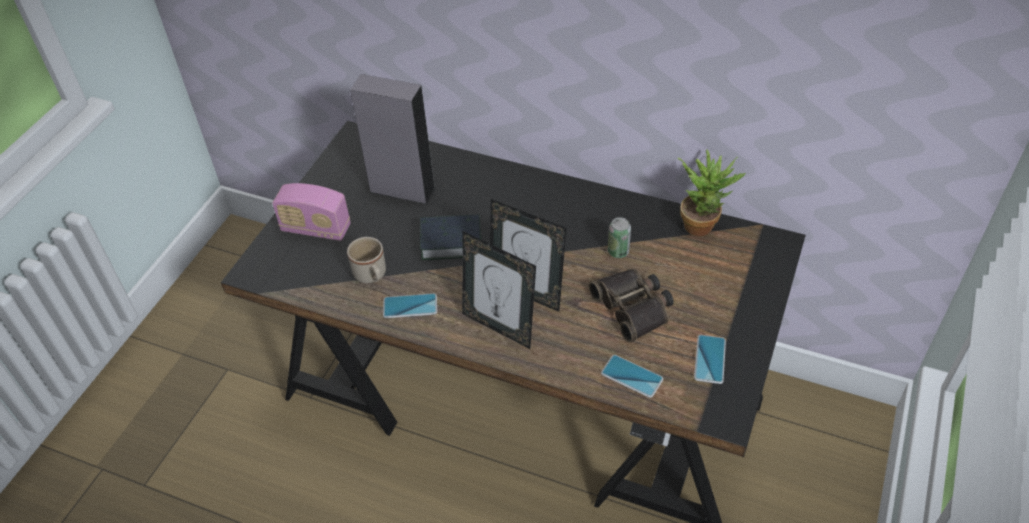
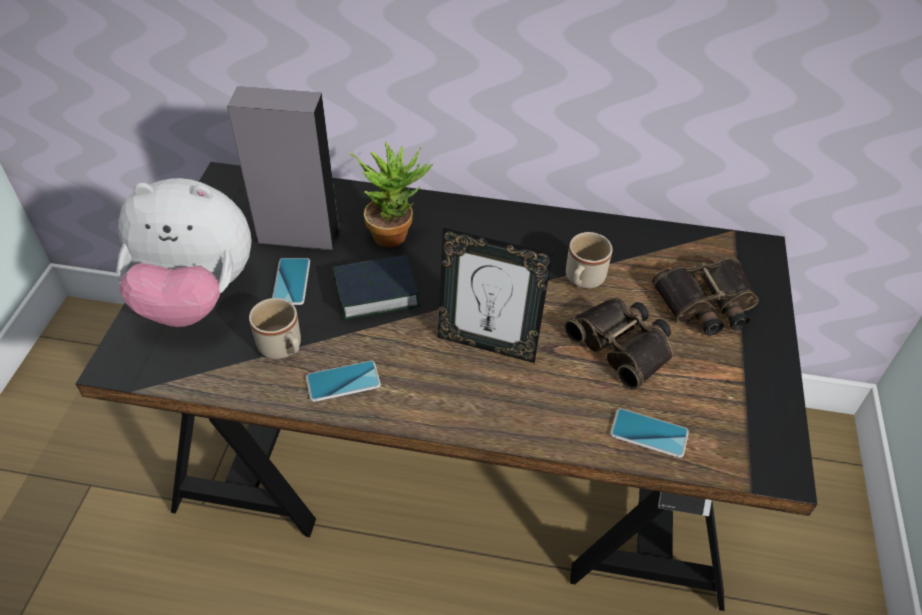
camera: 15 degrees left, 0 degrees up
(316, 229) = (196, 297): radio -> plush toy
(499, 326) = (465, 392): picture frame -> none
(618, 251) = (582, 280): can -> beige mug
(703, 223) = (668, 236): potted plant -> potted plant (395, 232)
(709, 359) = (733, 398): phone -> phone (291, 282)
(715, 283) = (706, 304): none -> binoculars

